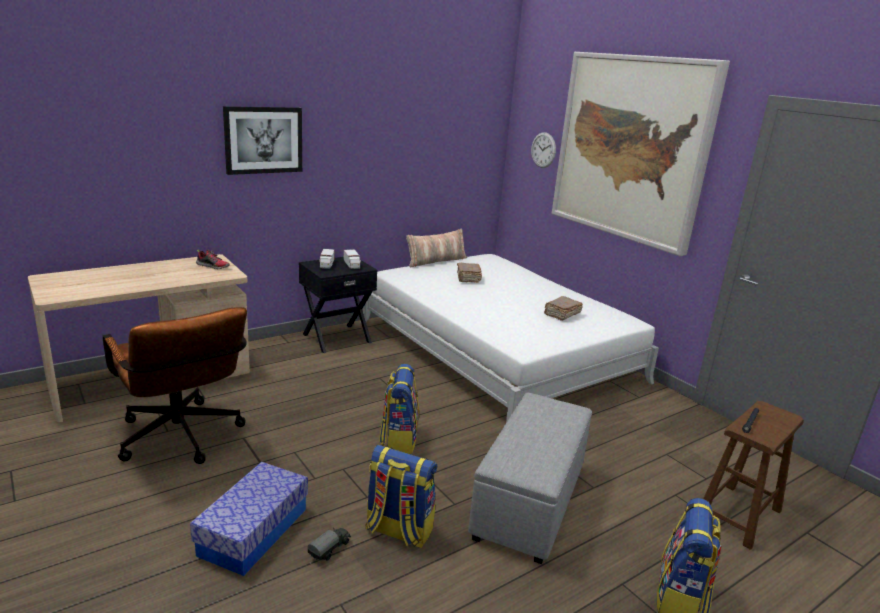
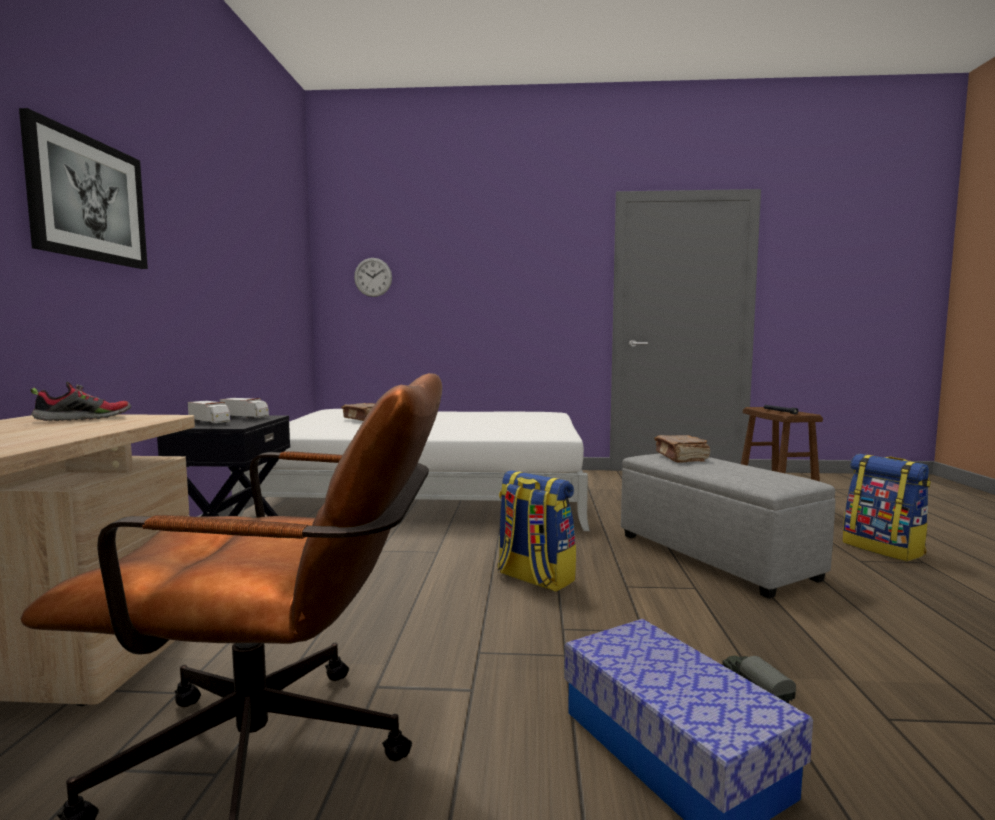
camera: 50 degrees left, 15 degrees down
(398, 530) = (731, 632): backpack -> none
(436, 261) = (290, 420): pillow -> none
(561, 314) = (505, 418): brown book -> brown book (681, 457)
(631, 148) = (489, 256): picture -> none

